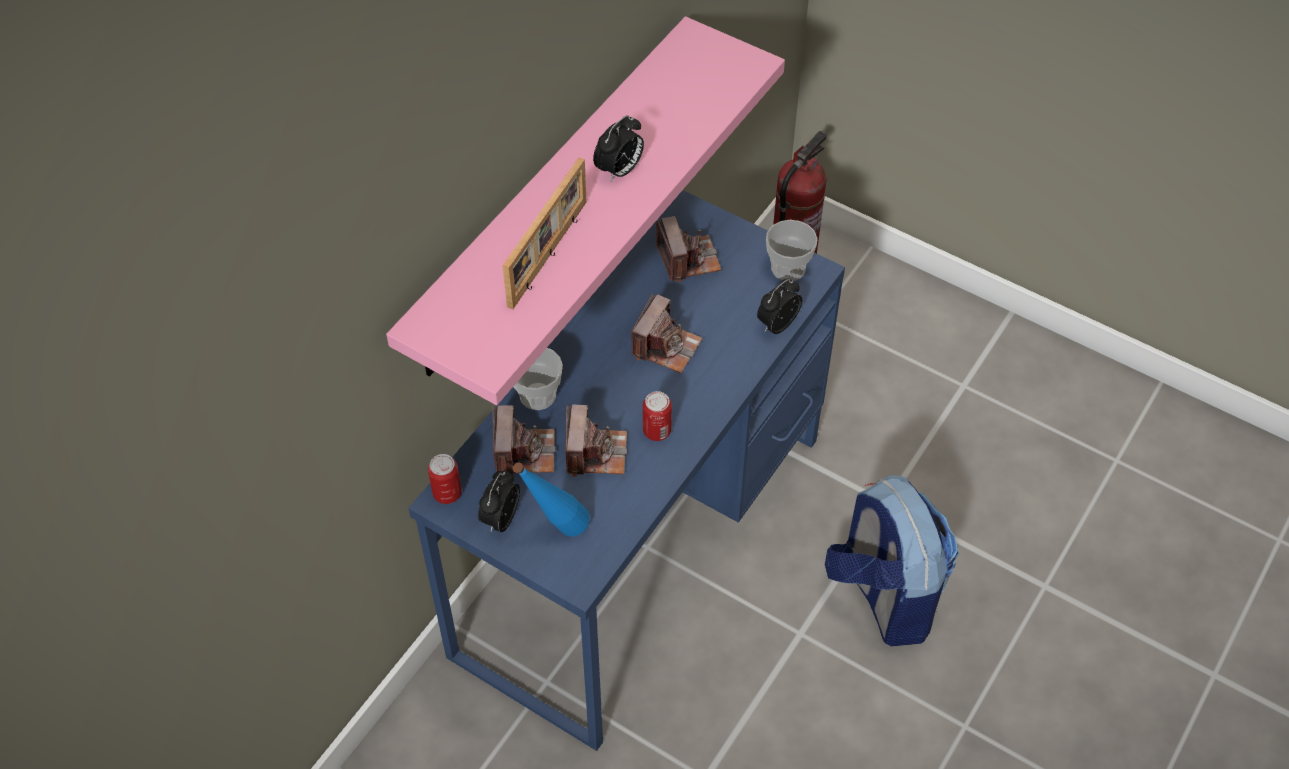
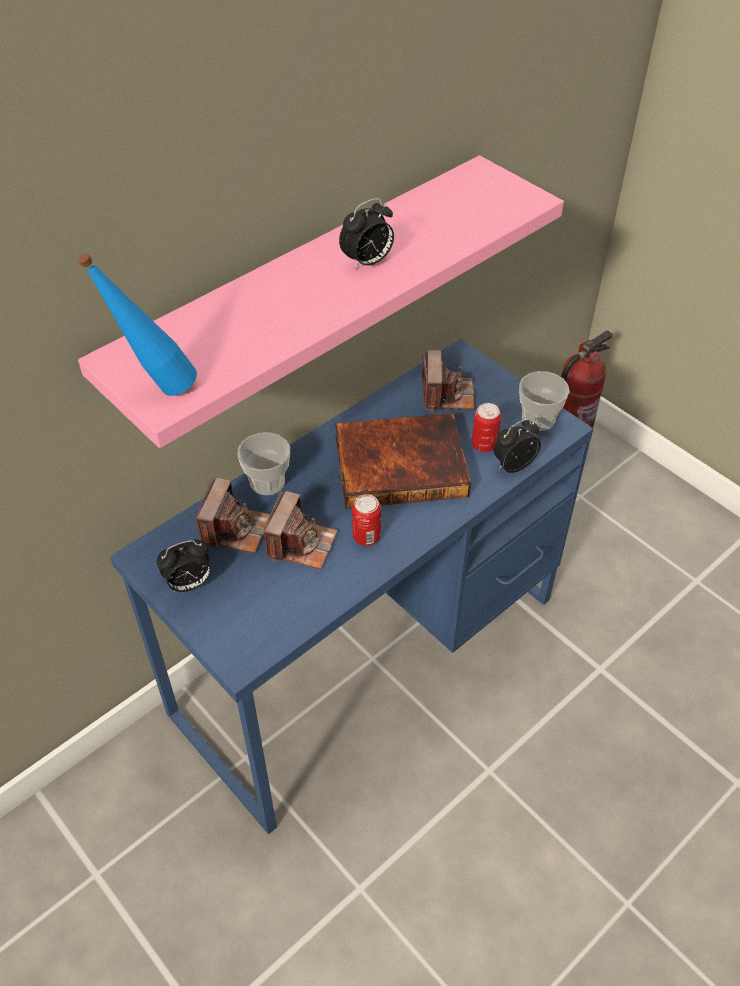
camera: 15 degrees right, 5 degrees down
(447, 493) = (150, 551): can -> can (484, 444)
(500, 518) = (189, 584): alarm clock -> alarm clock turned 150 degrees counterclockwise
(550, 254) = (268, 319): picture frame -> none
(555, 531) = (236, 608): blue bottle -> blue bottle (156, 388)
(666, 346) = (401, 464): camera -> book
(883, 595) = (577, 753): backpack -> none

